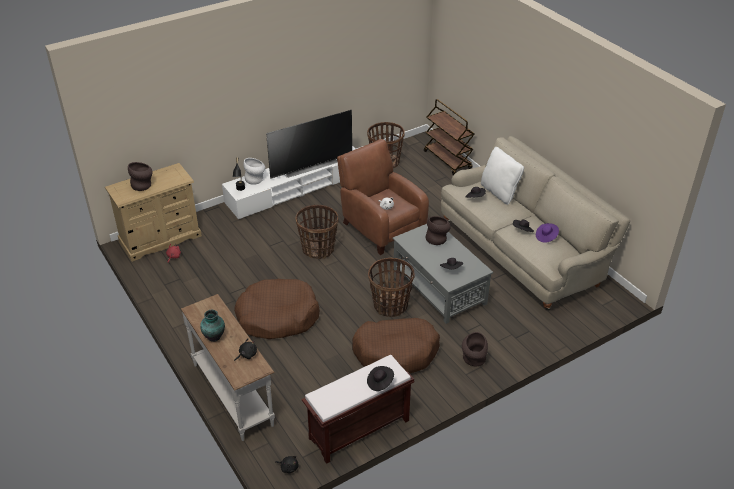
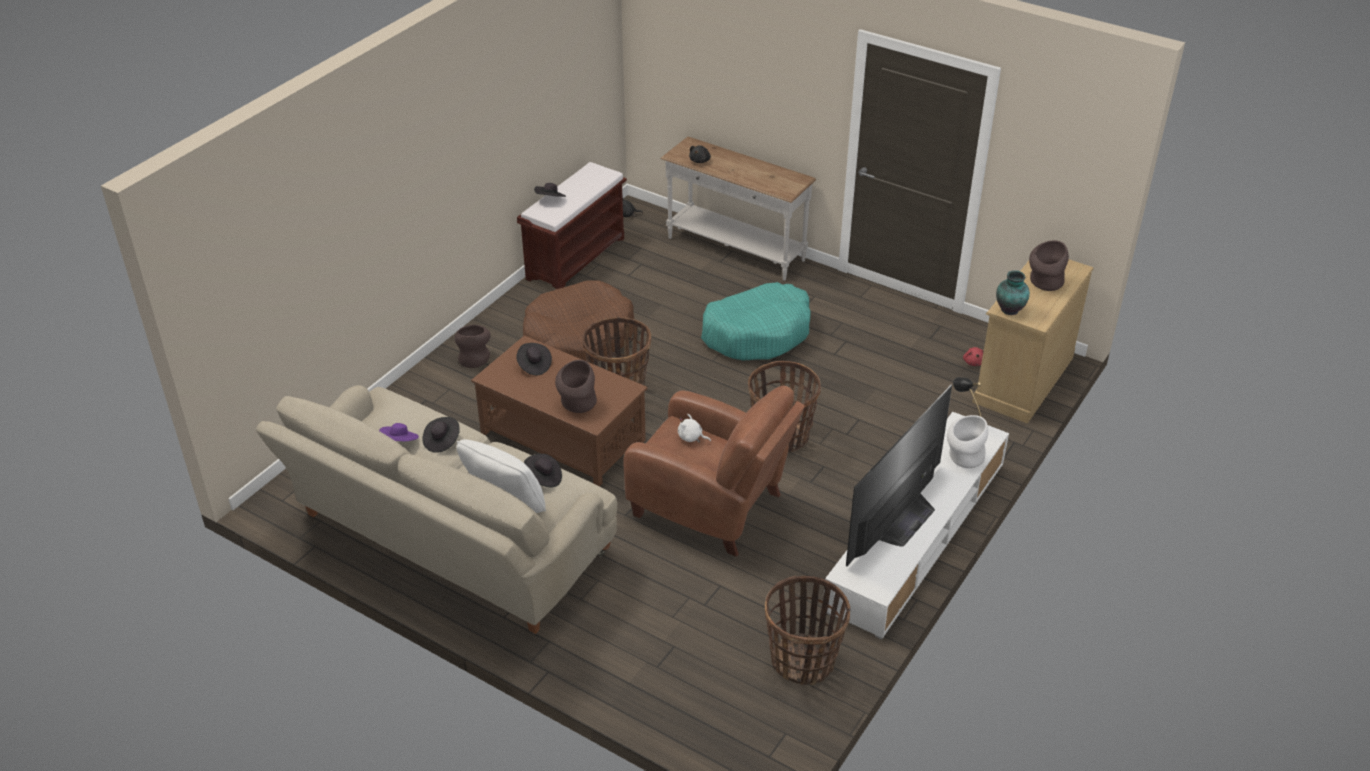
camera: 155 degrees right, 0 degrees up
(214, 336) = (750, 165): vase -> vase (1010, 310)
(277, 316) = (757, 333): brown dog bed -> turquoise dog bed
(439, 287) = (562, 436): grey coffee table -> brown coffee table
(448, 160) = (677, 717): brown cart -> none

